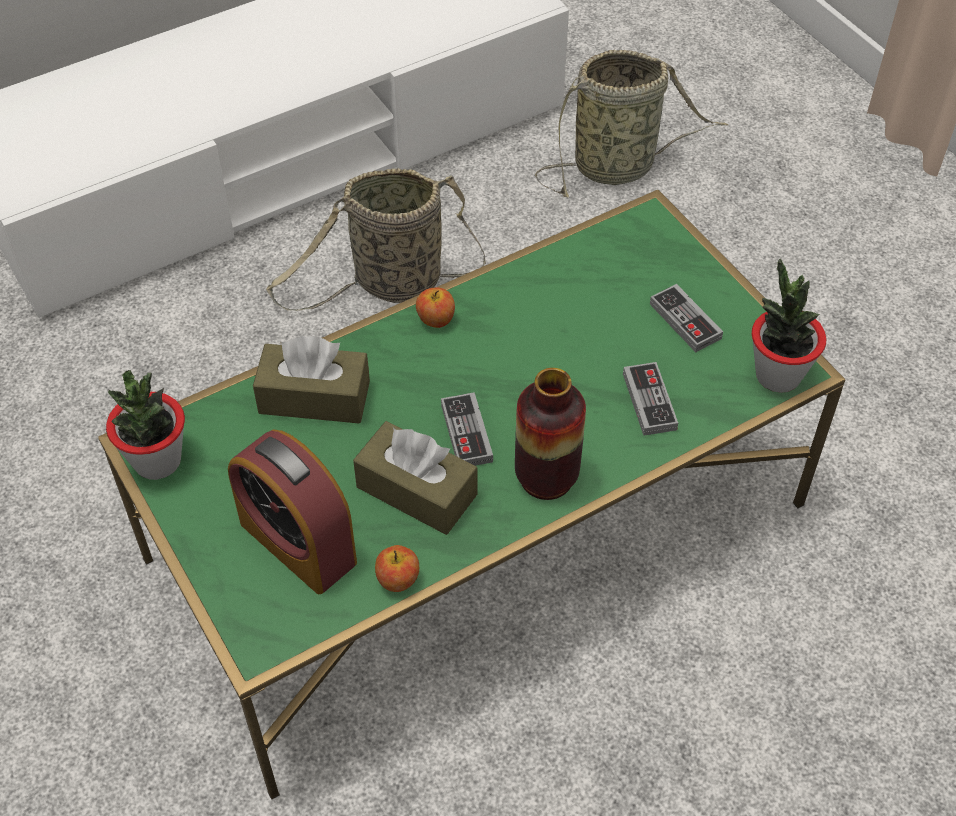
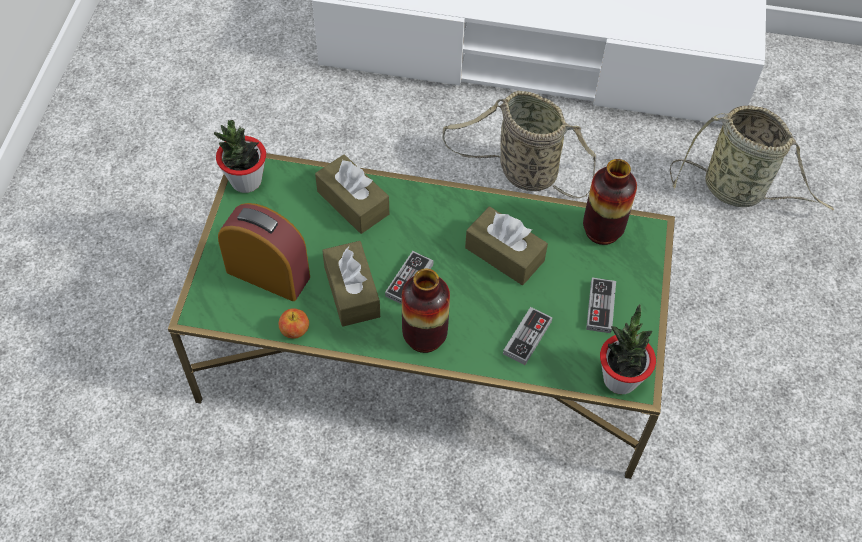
camera: 40 degrees right, 5 degrees up
(298, 542) = (268, 274): alarm clock -> alarm clock turned 120 degrees clockwise
(435, 319) = (460, 204): apple -> none
(536, 337) = (504, 254): none -> brown tissue box
(606, 247) = (602, 230): none -> vase

